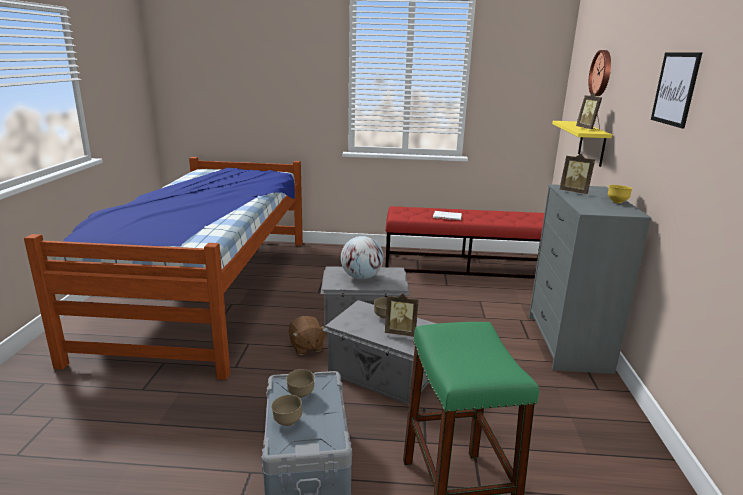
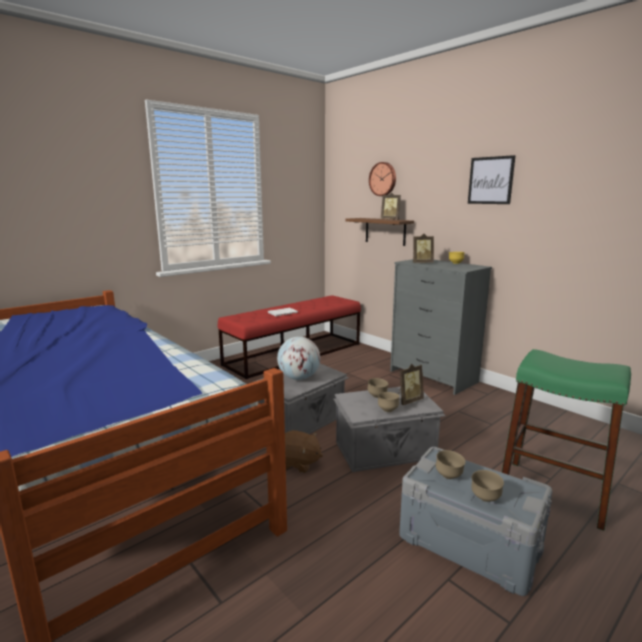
camera: 45 degrees left, 5 degrees down
(368, 330) = (387, 410): none -> brown bowl
(592, 143) = (385, 231): yellow shelf -> brown shelf

